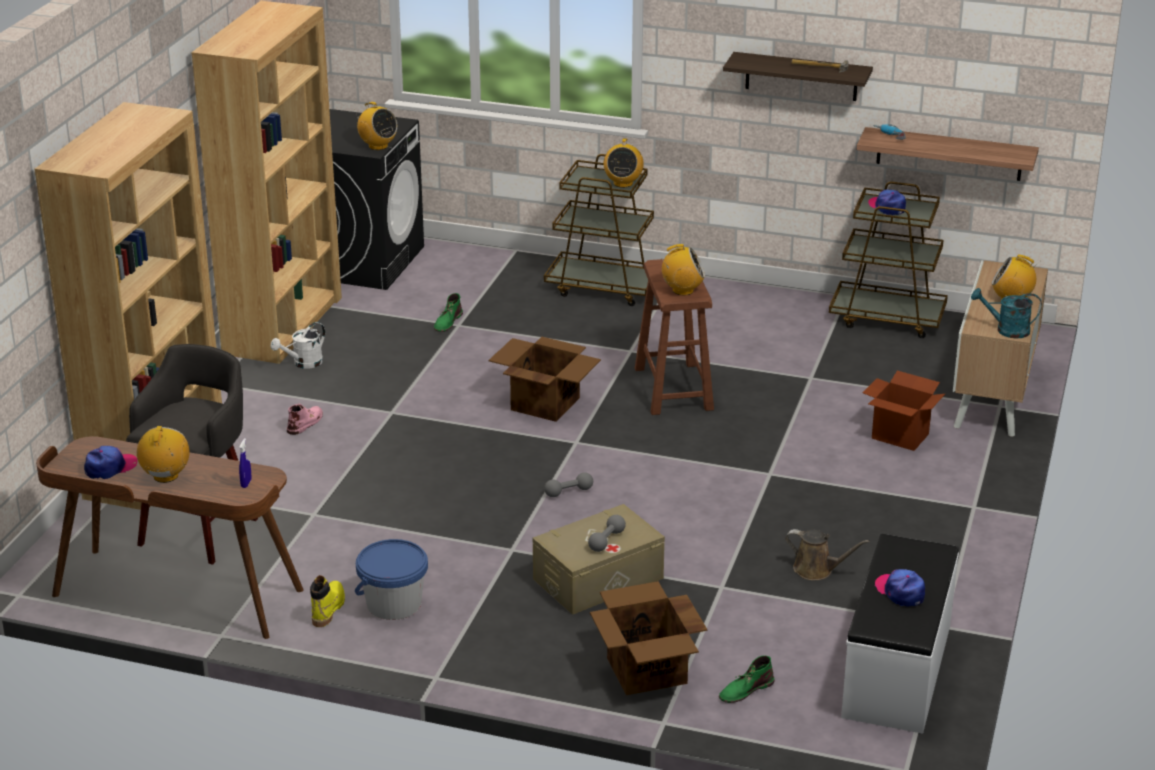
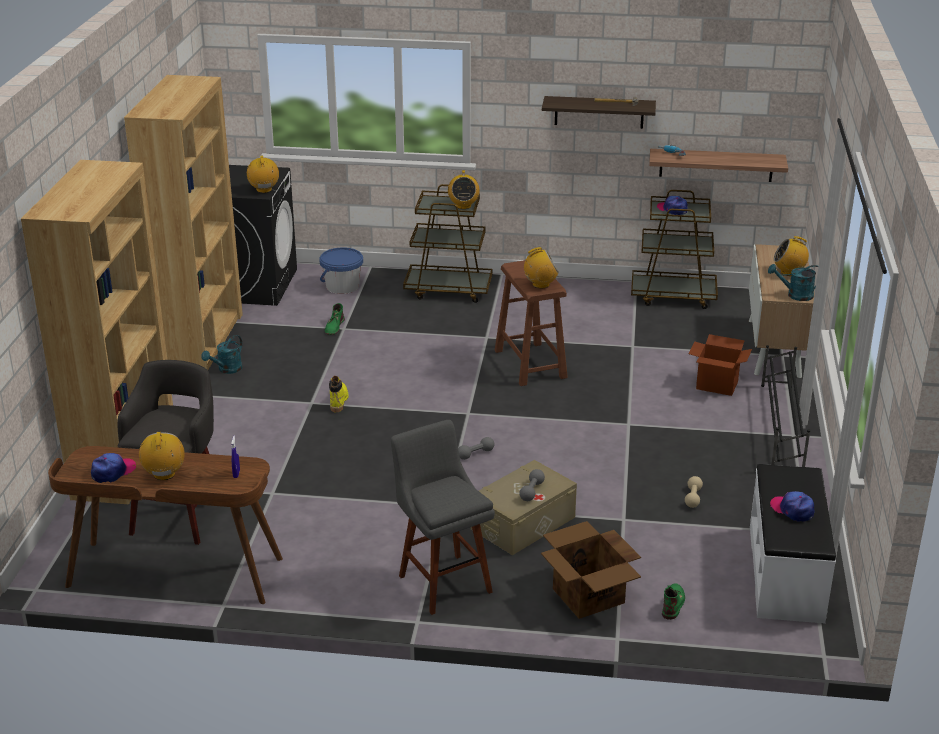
camera: 10 degrees left, 0 degrees up
(303, 364) = (227, 370): white watering can -> turquoise watering can
(305, 423) = (243, 418): pink boot -> none
(328, 608) = (308, 572): yellow boot -> yellow boot (338, 401)
(377, 146) = (264, 190): radio -> radio turned 135 degrees counterclockwise
(393, 604) = (362, 562): blue bucket -> blue bucket (342, 286)
(480, 635) = (443, 581): none -> grey stool
(544, 403) = (432, 384): cardboard box -> none
(745, 690) = (673, 603): green boot -> green boot turned 150 degrees clockwise
(817, 570) = (693, 498): brown watering can -> beige dumbbell
(961, 496) = (781, 427): none -> black shoe rack

